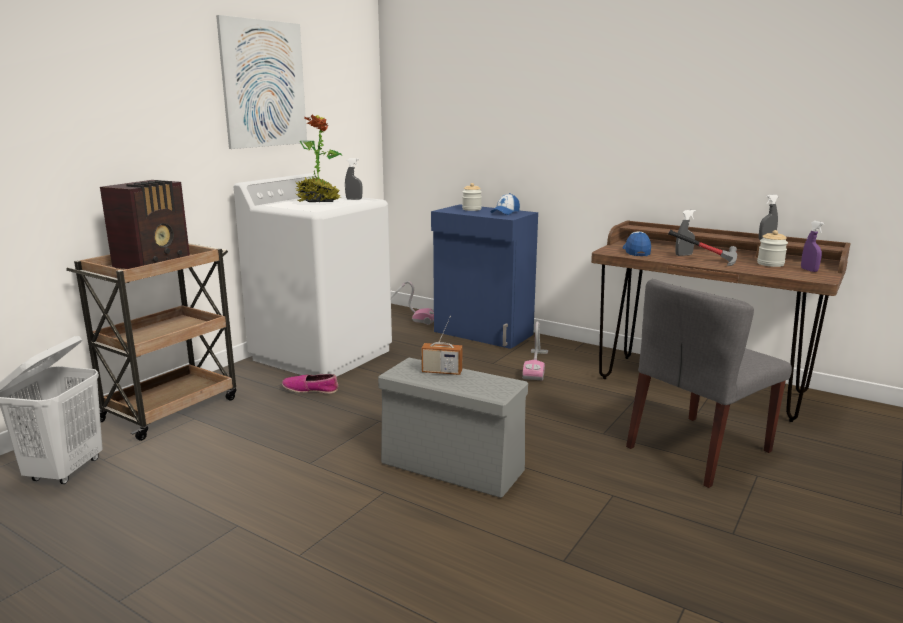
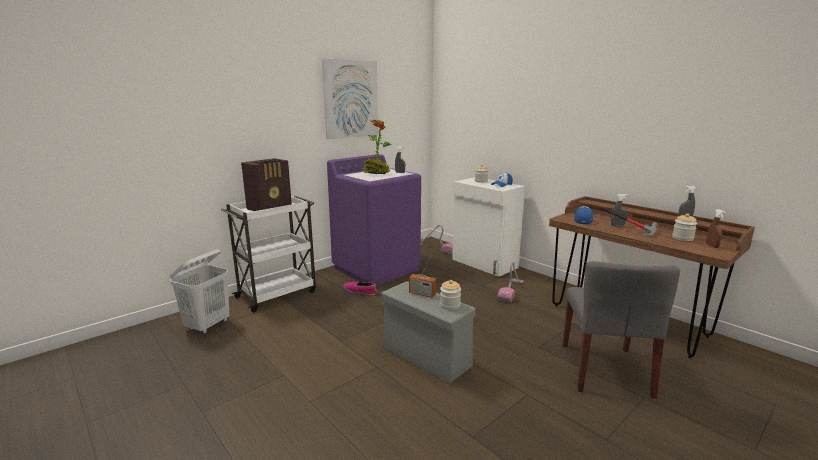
camera: 15 degrees right, 0 degrees up
(171, 408) = (277, 294): brown cart -> white cart
(323, 354) = (377, 268): white washing machine -> purple washing machine
(483, 333) = (484, 264): blue cabinet -> white cabinet
(490, 382) = (450, 305): none -> jar
(698, 450) = (605, 370): grey chair -> grey chair turned 60 degrees counterclockwise
(809, 270) = (712, 246): purple spray bottle -> brown spray bottle

